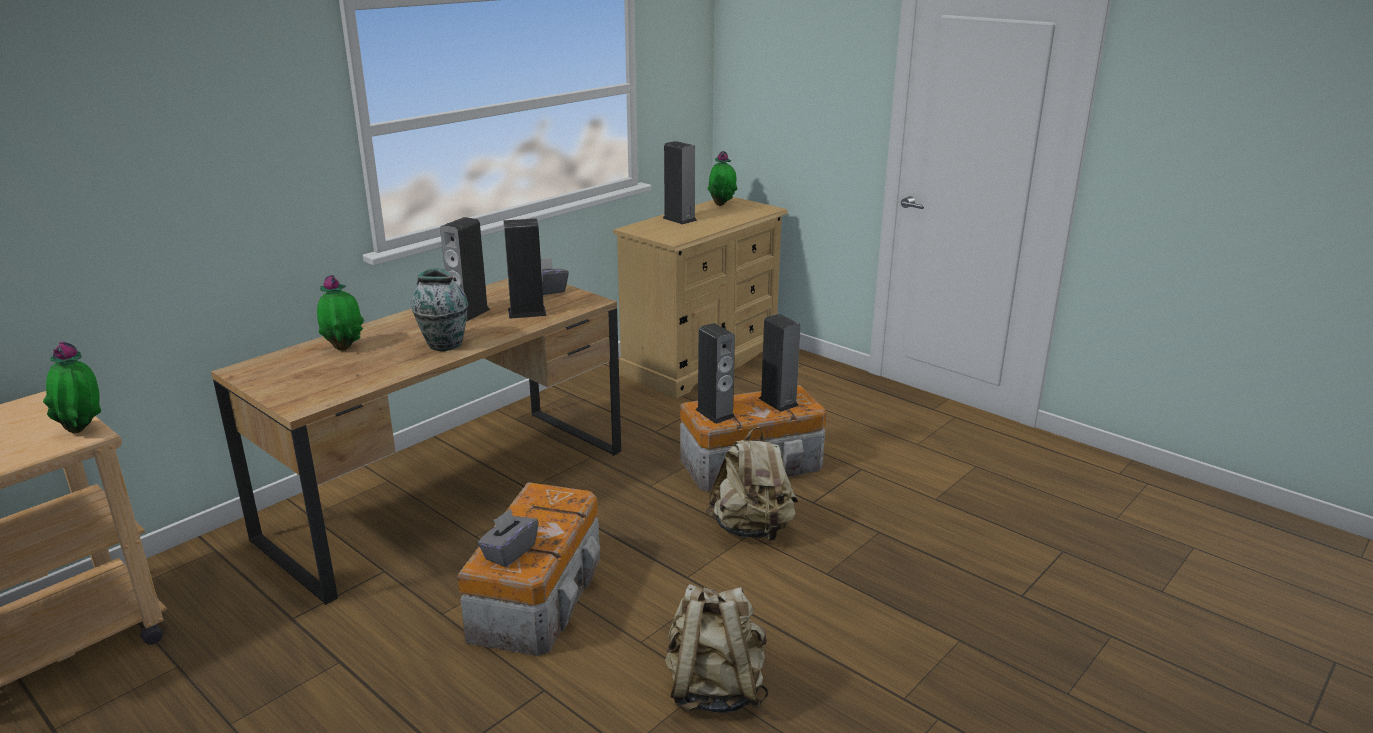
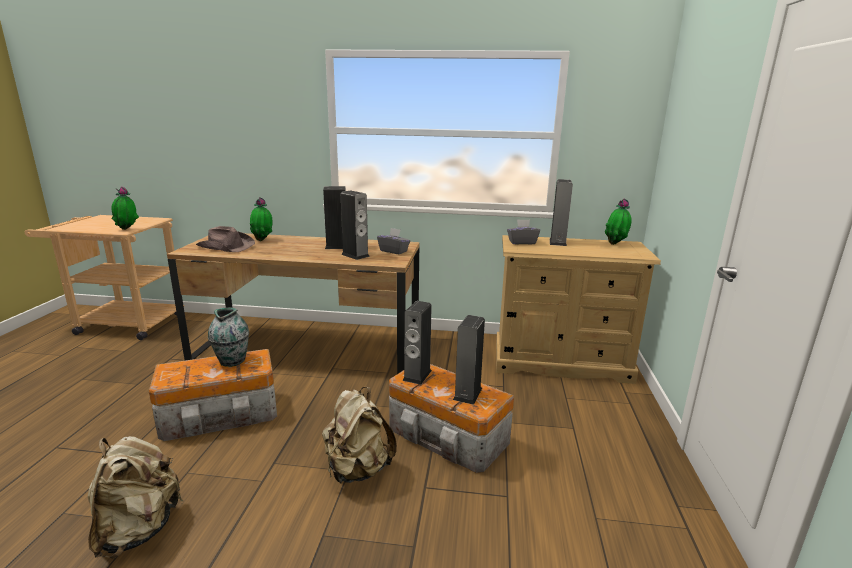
camera: 55 degrees right, 5 degrees down
(330, 376) = (226, 246): none -> brown hat
(444, 344) = (287, 252): vase -> vase (232, 360)
(509, 552) = (181, 370): grey tissue box -> grey tissue box (522, 242)

